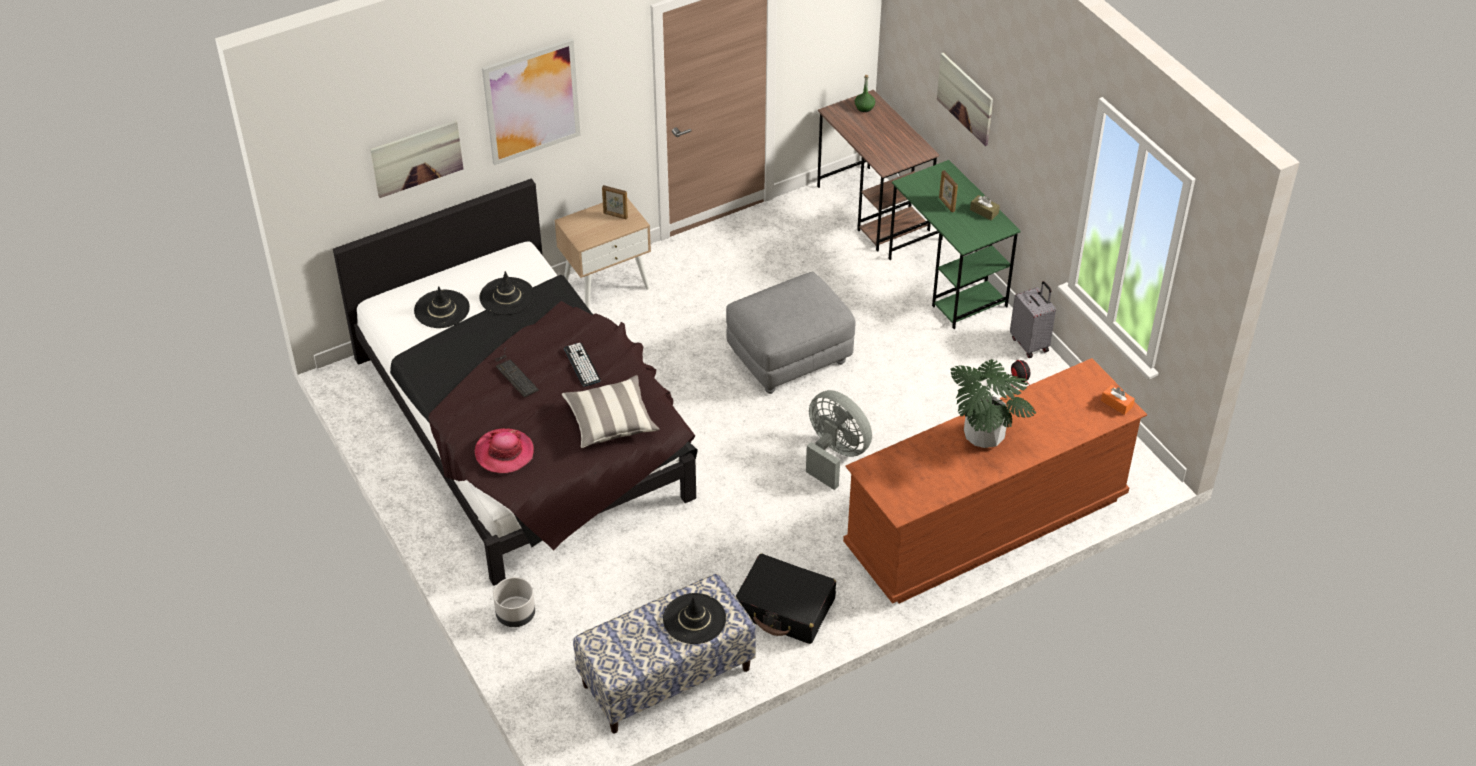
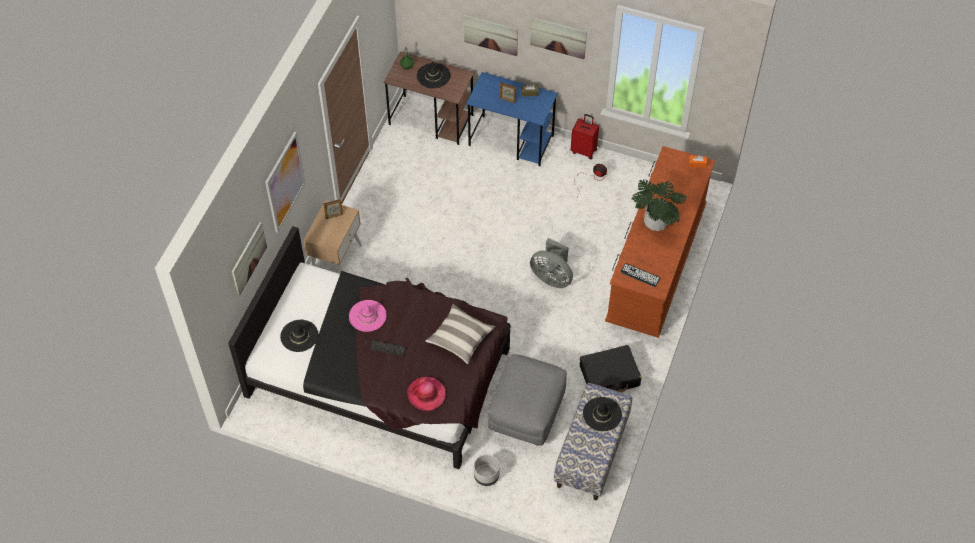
camera: 40 degrees left, 10 degrees up
(507, 296) = (327, 304): black hat -> black hat (433, 76)
(534, 333) = (367, 316): none -> pink hat
(582, 365) = (412, 317): keyboard -> keyboard (640, 275)
(789, 357) = (475, 237): grey ottoman -> grey ottoman (526, 412)
(834, 455) = (552, 277): grey fan -> grey fan turned 150 degrees counterclockwise
(948, 283) = (511, 141): green desk -> blue desk
(1030, 344) = (584, 150): grey suitcase -> red suitcase
(1032, 131) = (558, 37): none -> picture

